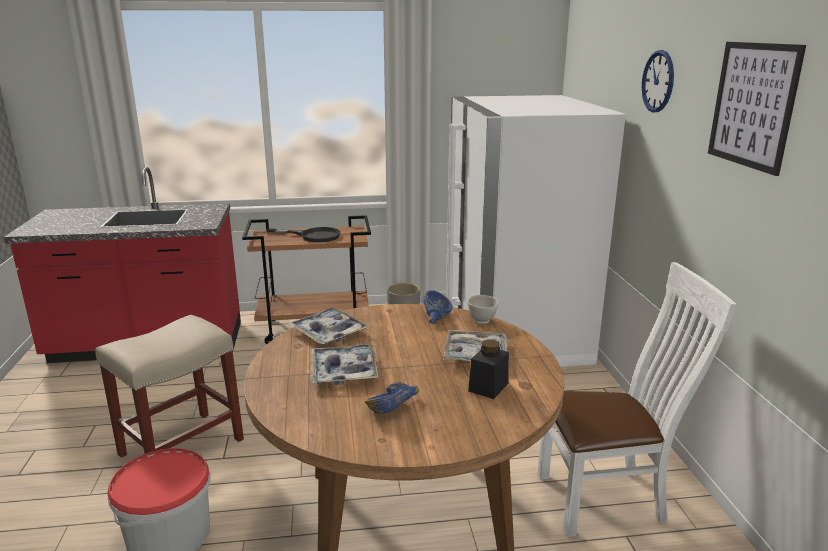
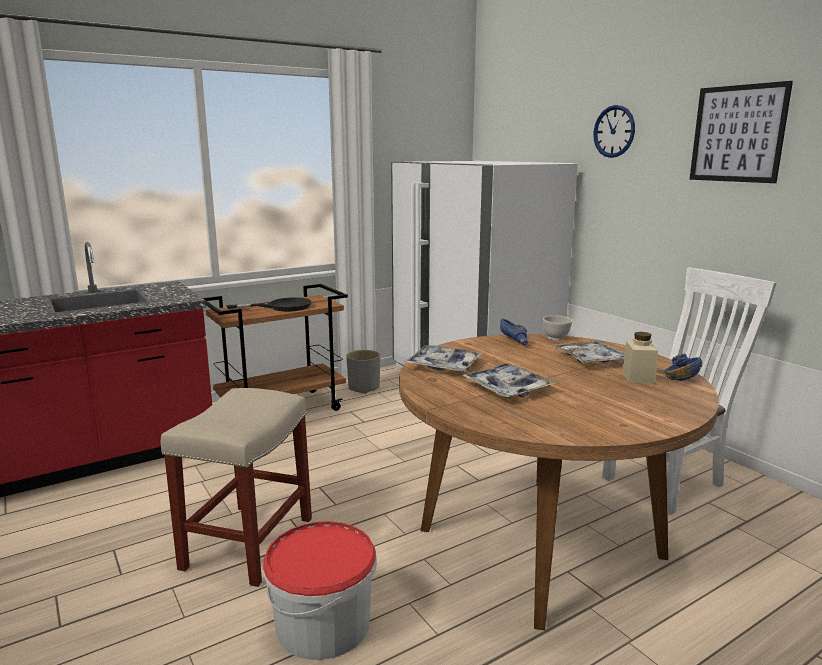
camera: 25 degrees left, 5 degrees down
(393, 406) = (591, 403): blue bowl -> blue bowl (679, 376)
(488, 387) = (638, 377): black jar -> beige jar

